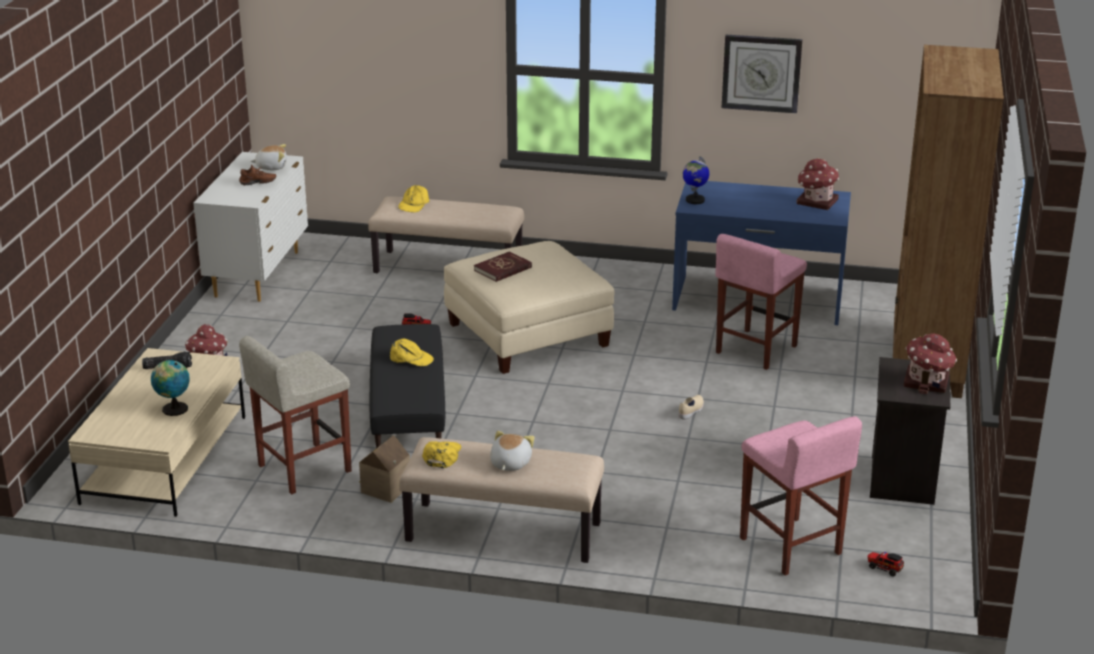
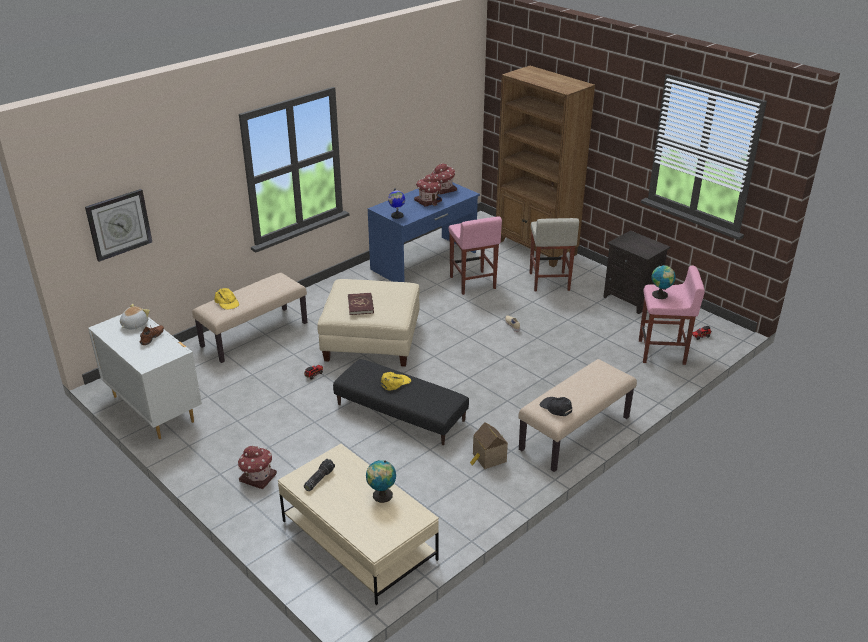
camera: 55 degrees left, 5 degrees up
(303, 468) = (433, 482): beige stool -> beige stool (549, 282)
(442, 455) = (556, 408): yellow cap -> black cap
(509, 463) = (585, 388): plush toy -> none
(761, 73) = (387, 126): wall clock -> wall clock (119, 224)
(787, 437) = (660, 295): none -> globe
(927, 382) = (643, 242): toy house -> toy house (428, 201)

